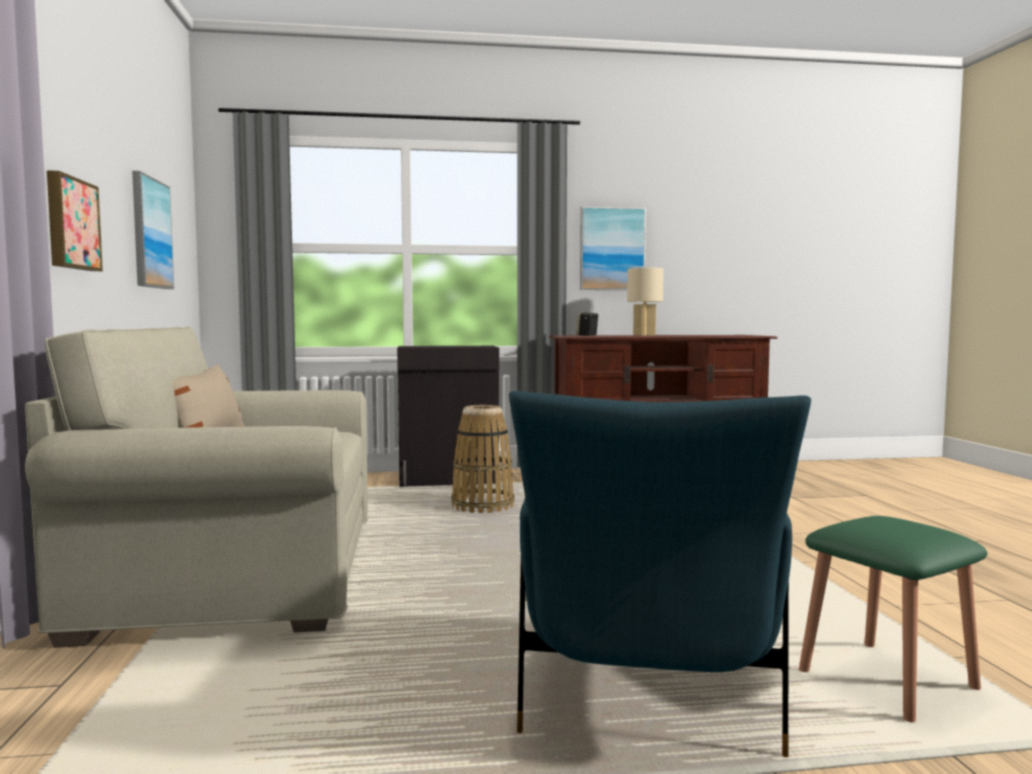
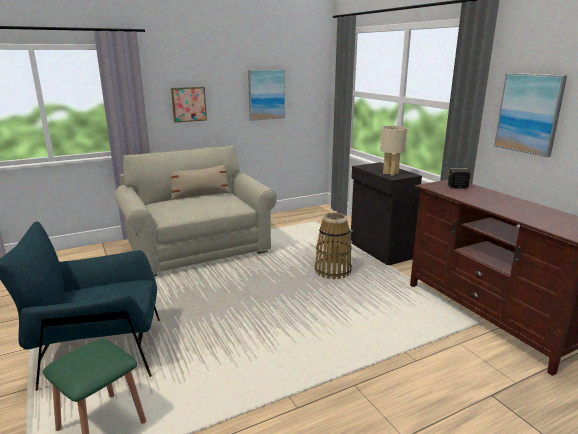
camera: 70 degrees right, 15 degrees up
(644, 335) = (503, 200): beige table lamp -> beige table lamp (391, 173)

